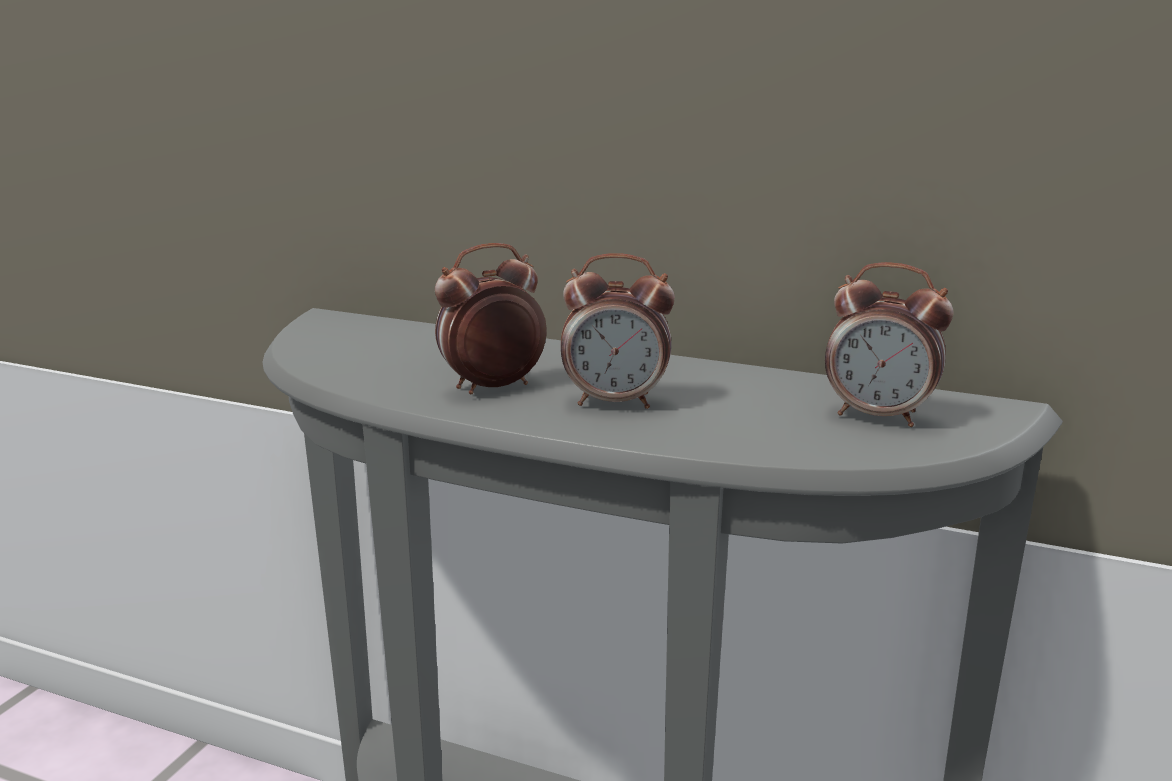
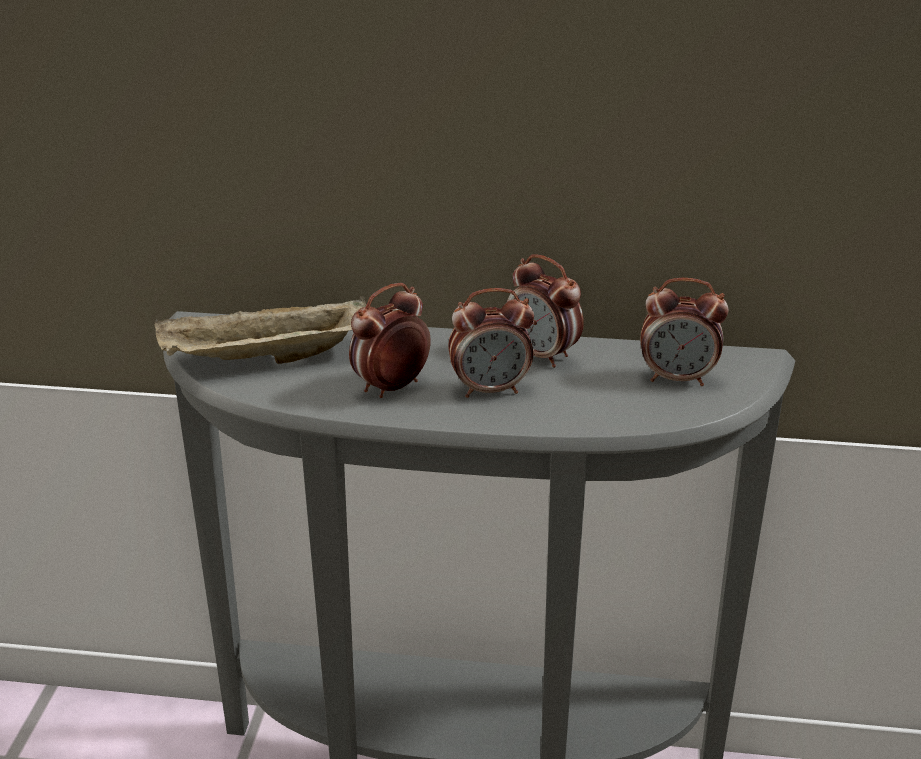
camera: 15 degrees left, 10 degrees up
(366, 351) = (264, 360): none -> beige tray
(704, 378) = (543, 355): none -> alarm clock

